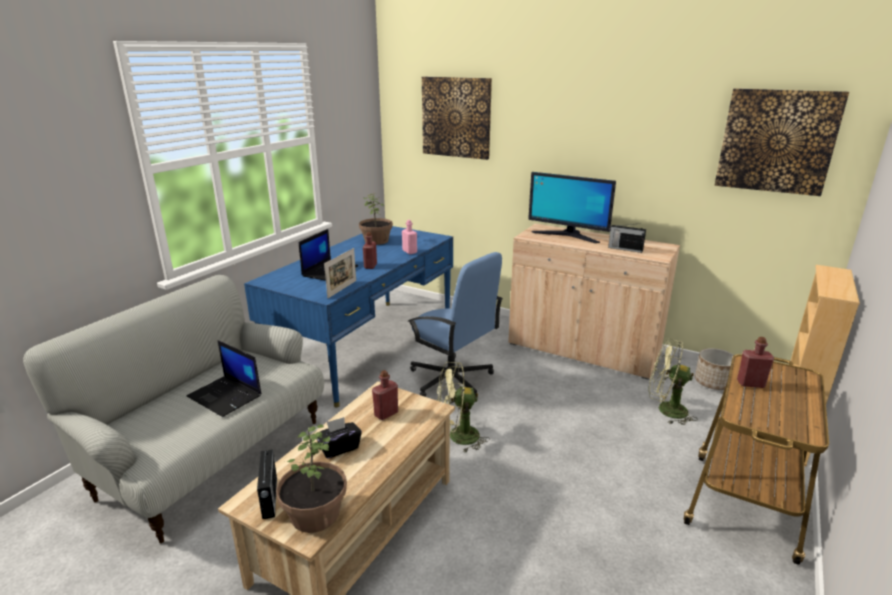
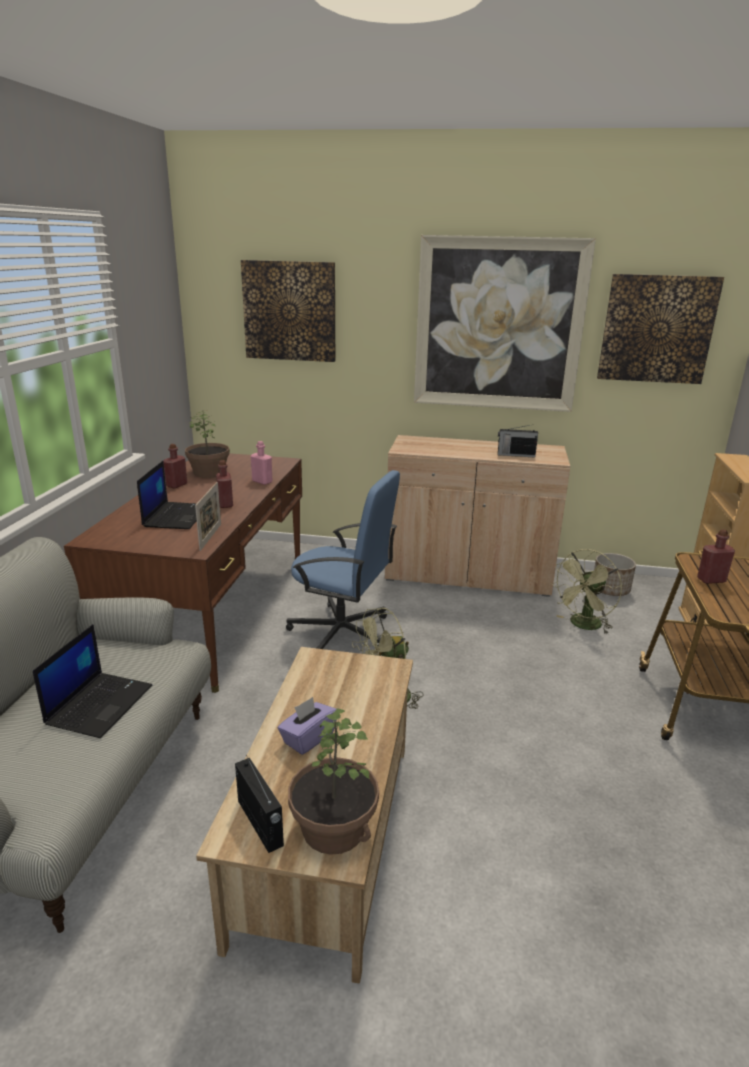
camera: 20 degrees left, 0 degrees up
(226, 396) = (99, 704): laptop -> laptop turned 90 degrees counterclockwise
(339, 448) = (308, 738): black tissue box -> purple tissue box
(366, 347) = (213, 610): blue desk -> brown desk
(386, 414) = (338, 684): red bottle -> red bottle (177, 485)
(567, 235) = (445, 445): monitor -> none
(624, 133) = (498, 325): none -> picture
(665, 410) = (583, 626): green fan -> green fan turned 45 degrees counterclockwise

